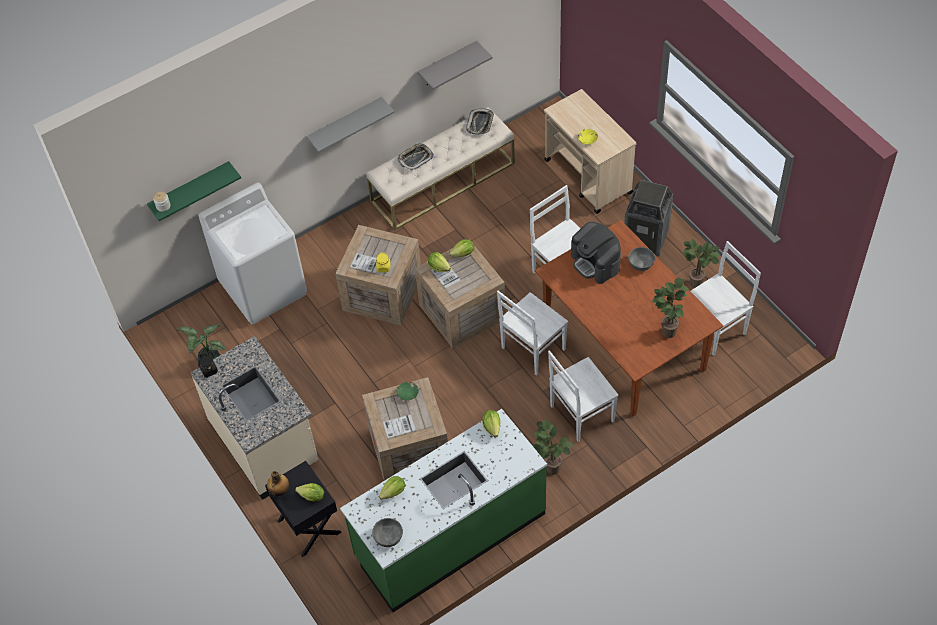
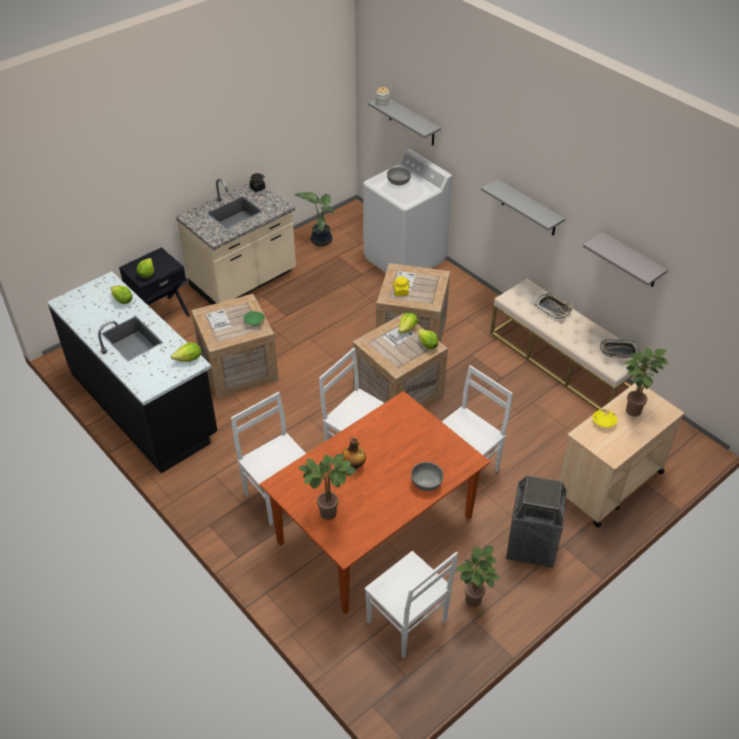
camera: 80 degrees right, 10 degrees down
(190, 190) = (411, 121): green shelf -> grey shelf
(280, 490) = (154, 255): bottle -> bottle (353, 466)
(388, 536) = (77, 302): grey bowl -> grey bowl (398, 181)
(450, 535) = (144, 404): green counter -> black counter
(550, 468) = (213, 474): potted plant -> potted plant (632, 408)
(595, 262) = (421, 441): coffee machine -> none

